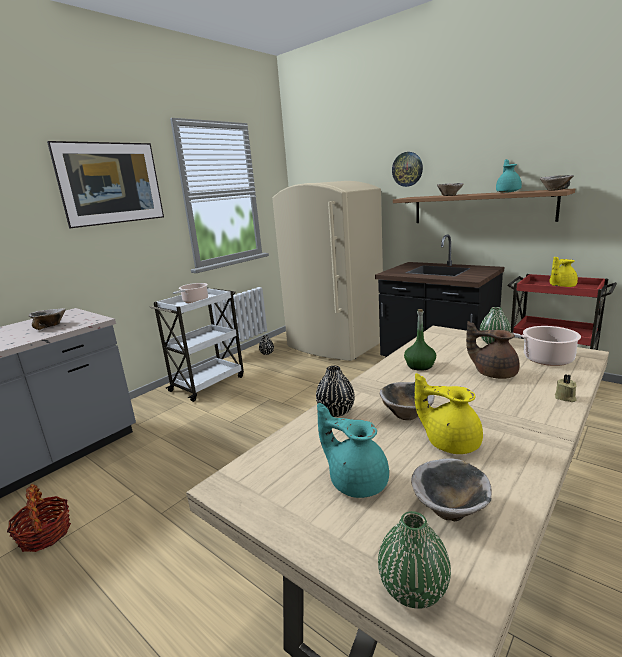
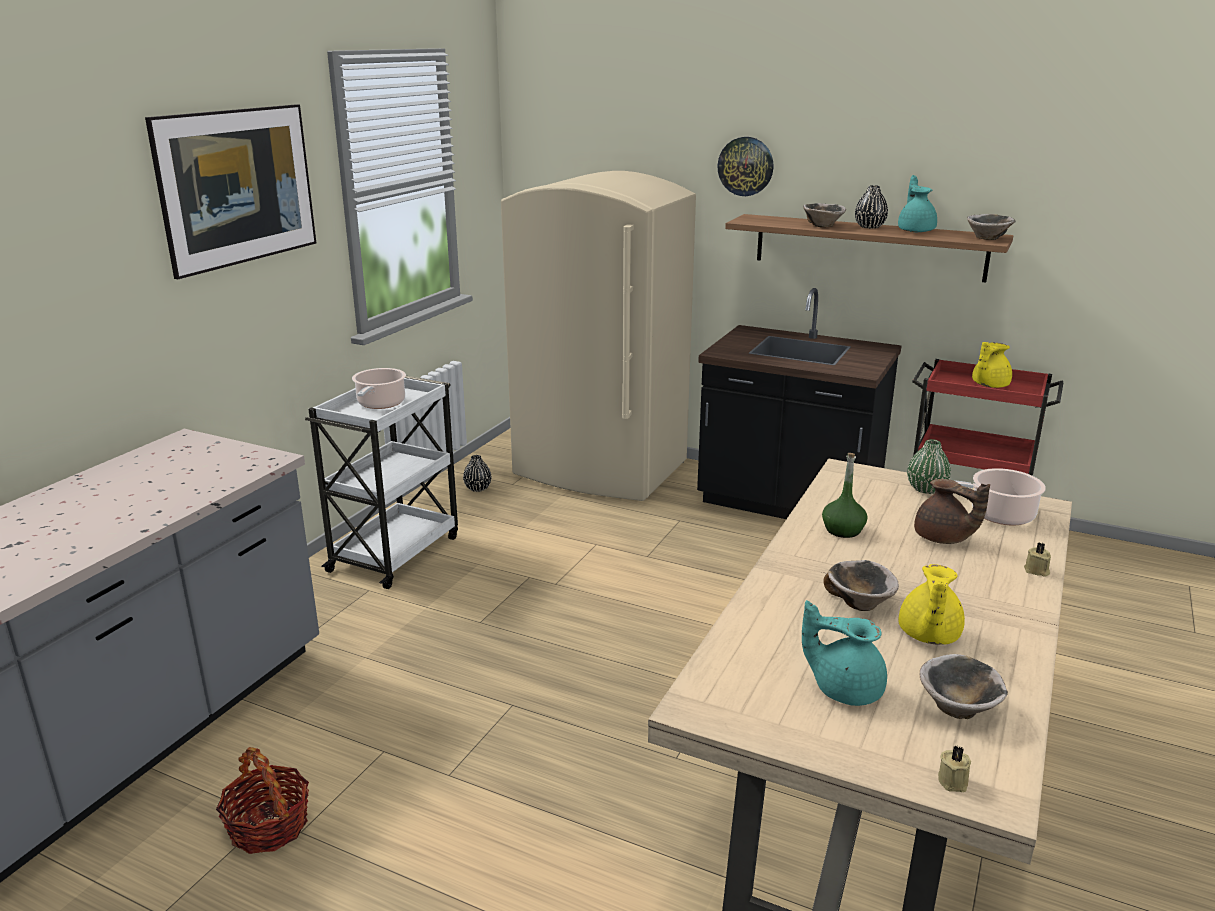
camera: 15 degrees left, 5 degrees up
(50, 325) = (186, 471): bowl -> none
(336, 411) = (768, 604): black vase -> black vase (869, 227)
(413, 589) = (954, 781): green vase -> beige candle
(450, 442) = (927, 635): yellow teapot -> yellow teapot turned 90 degrees counterclockwise
(493, 373) = (943, 538): brown teapot -> brown teapot turned 150 degrees counterclockwise

